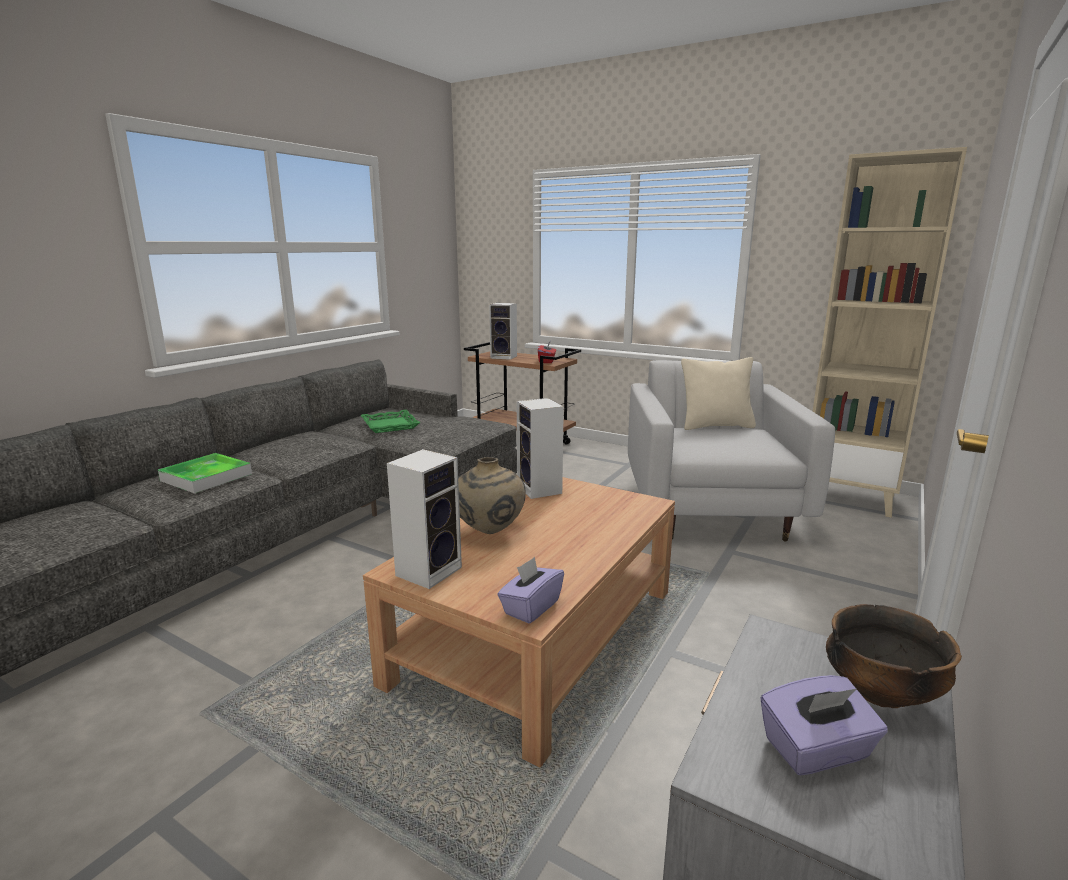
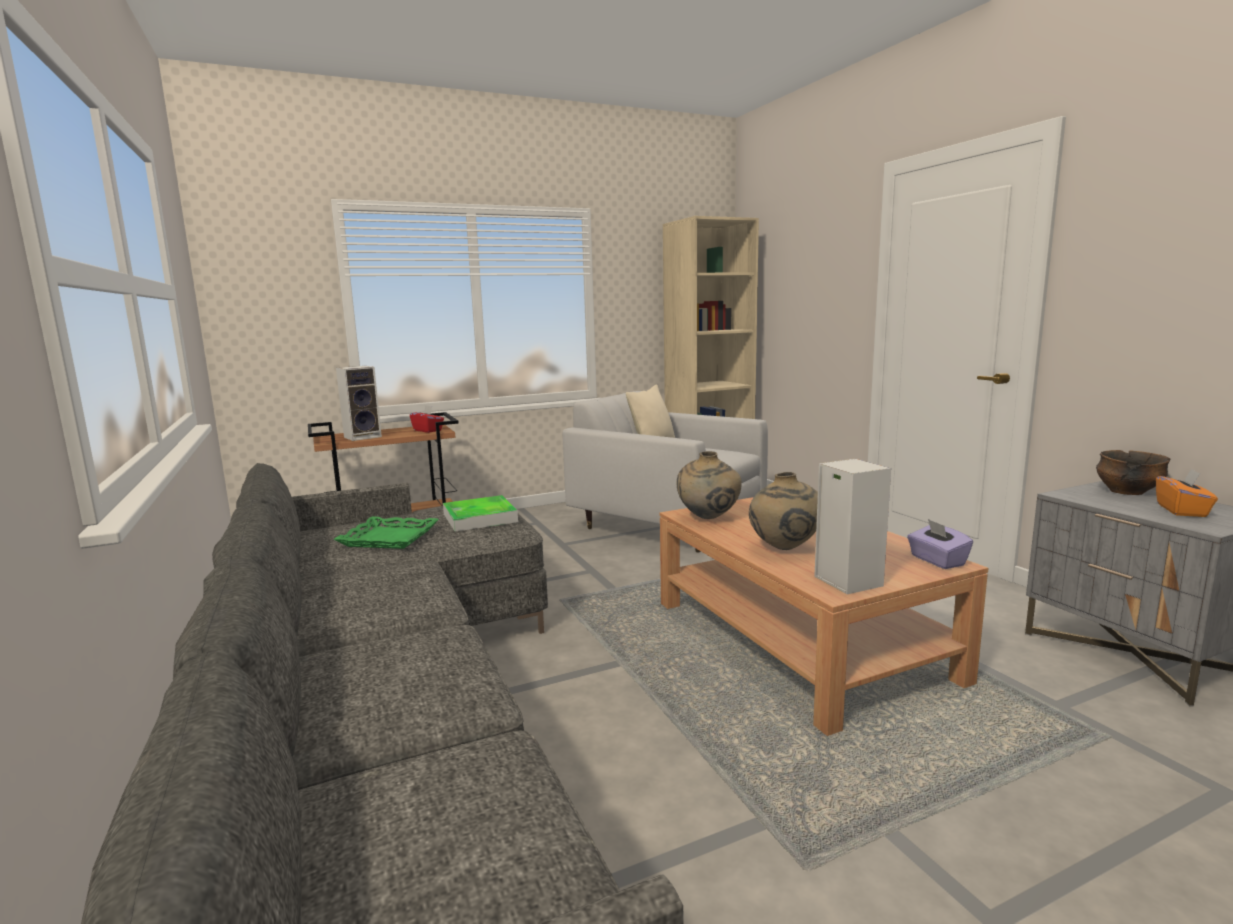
camera: 55 degrees left, 5 degrees down
(206, 477) = (399, 660): tray -> tray (480, 518)
(541, 490) = (708, 519): speaker -> beige vase
(817, 750) = (1182, 510): purple tissue box -> orange tissue box

